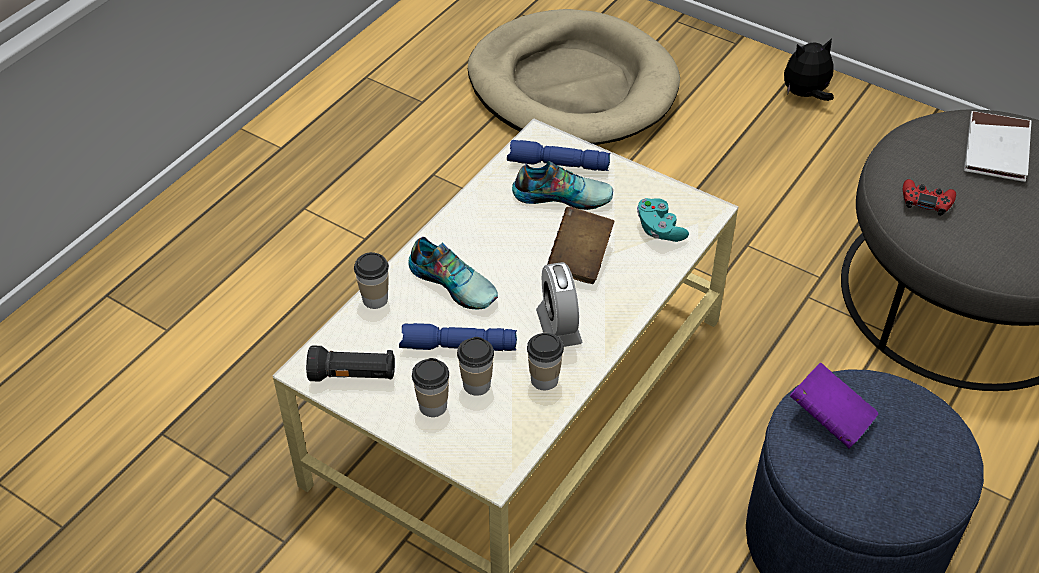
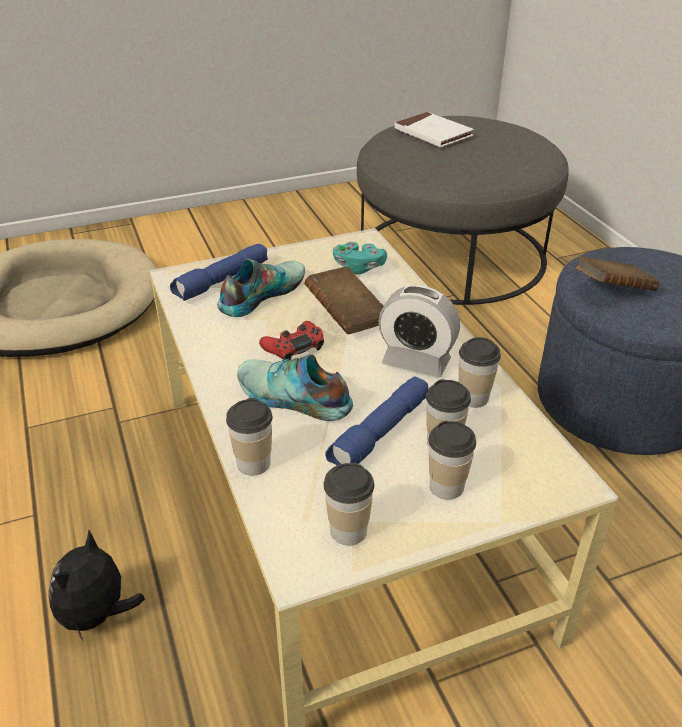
camera: 55 degrees left, 10 degrees down
(353, 375) = (348, 531): black flashlight -> cup
(454, 282) = (292, 398): shoe -> shoe turned 135 degrees counterclockwise
(805, 95) = (218, 223): plush toy -> plush toy (98, 615)
(830, 418) = (613, 290): purple book -> brown book
(926, 201) = (451, 169): red game controller -> red game controller (294, 347)

